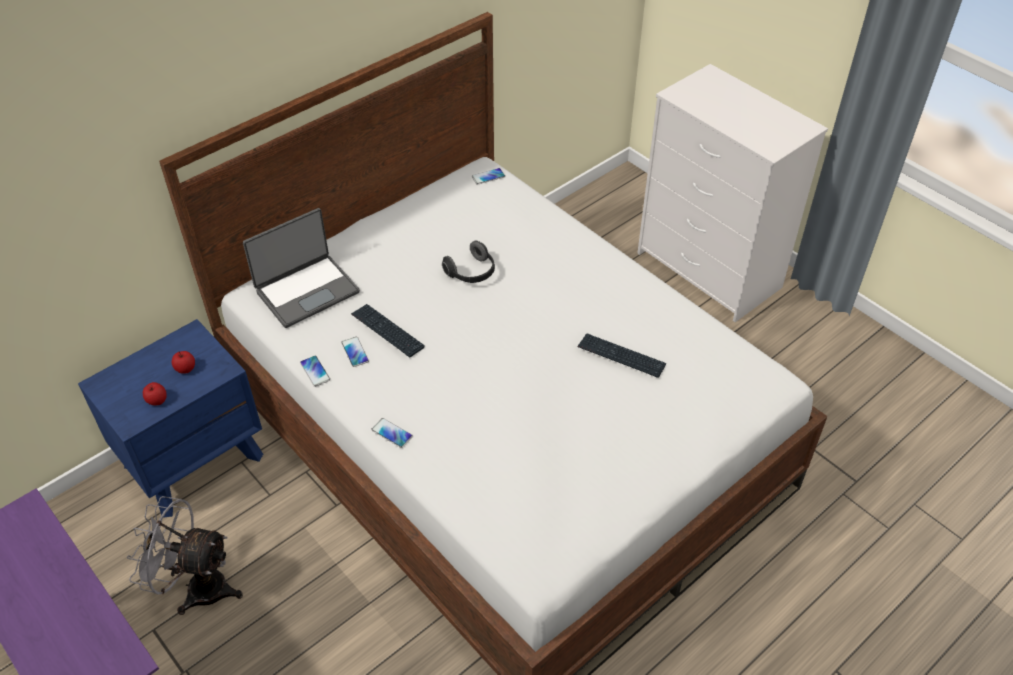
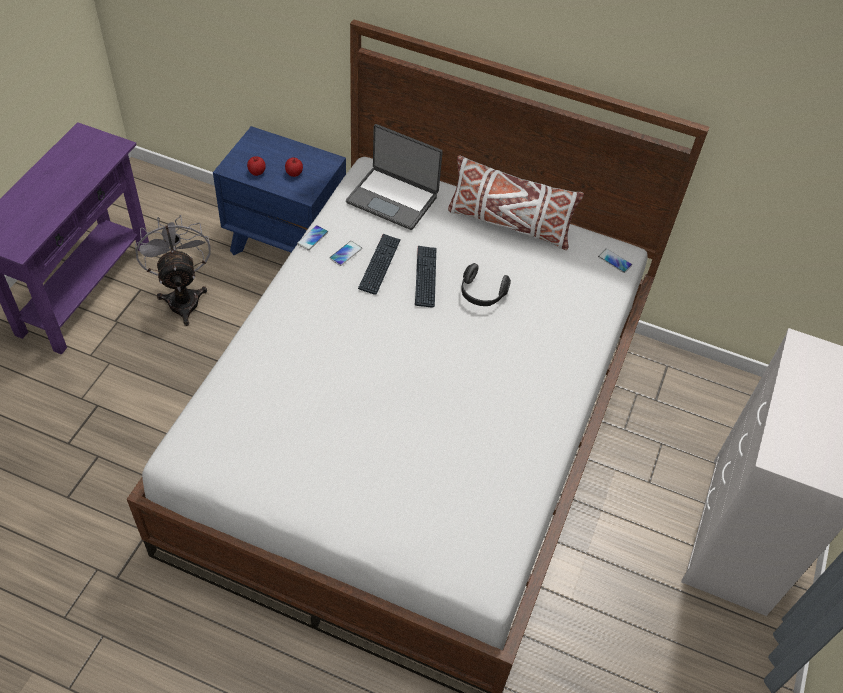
camera: 60 degrees right, 5 degrees up
(392, 433) = (275, 309): phone -> none
(399, 224) = (508, 224): none -> white pillow
(621, 356) = (447, 439): keyboard -> keyboard (425, 277)

